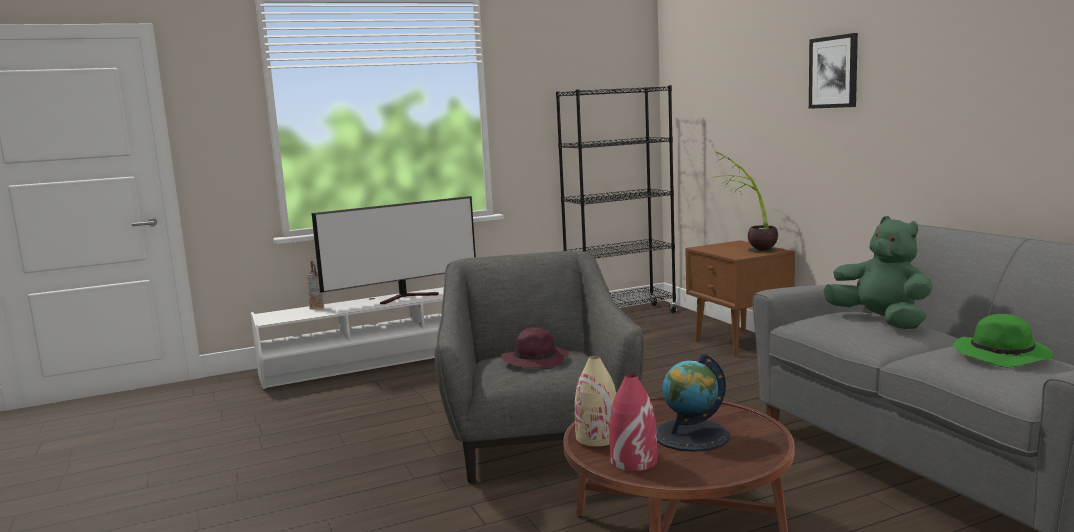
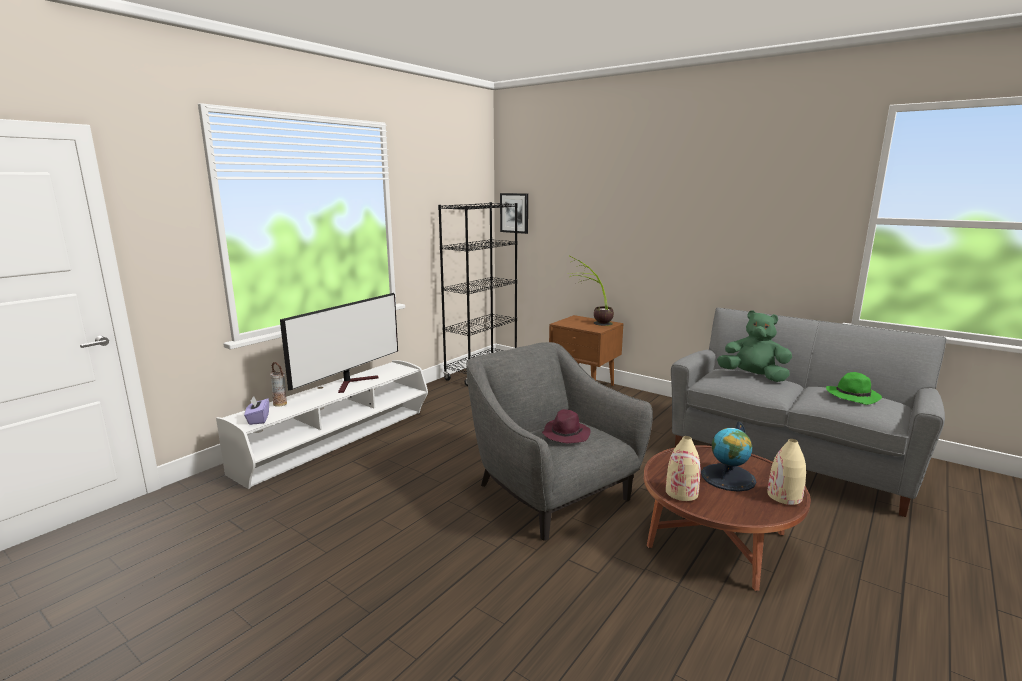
camera: 30 degrees left, 5 degrees up
(281, 317) = (258, 419): none -> purple tissue box
(633, 461) = (726, 506): red vase -> none
(731, 465) = (784, 496): none -> beige vase
(834, 72) = (662, 206): picture -> picture (514, 213)

